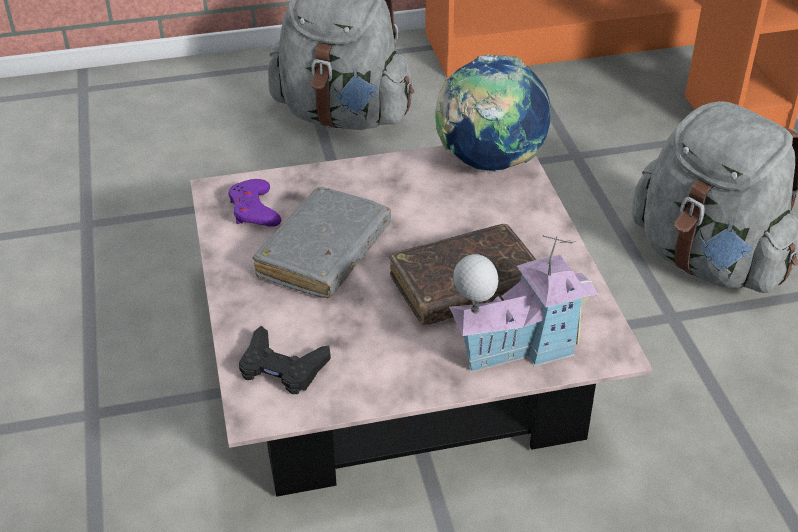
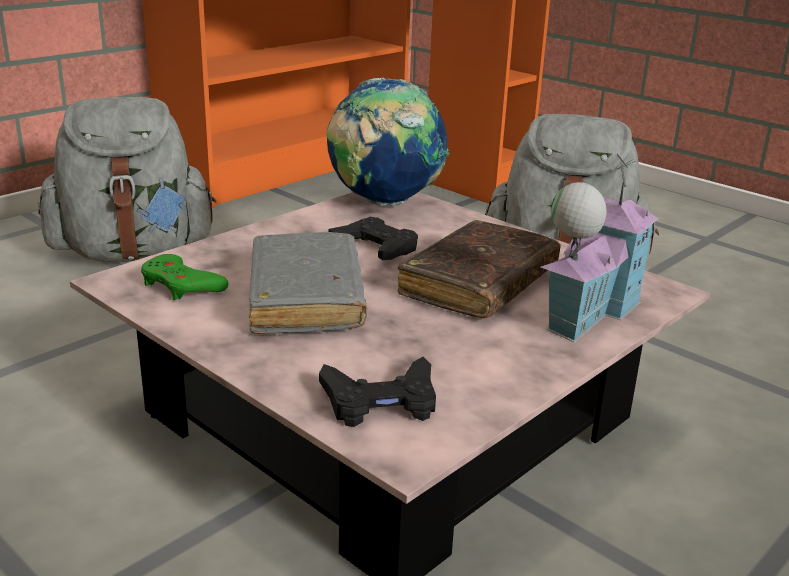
camera: 35 degrees left, 15 degrees down
(254, 210) = (181, 285): purple game controller -> green game controller
(428, 216) = (376, 247): none -> black game controller

